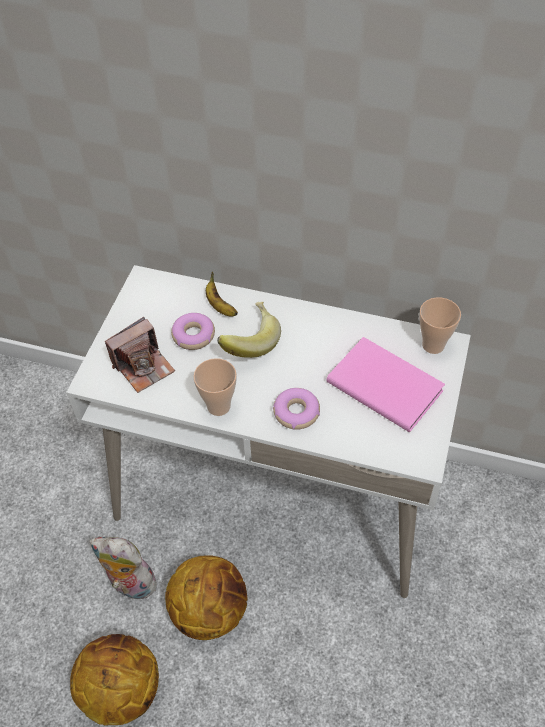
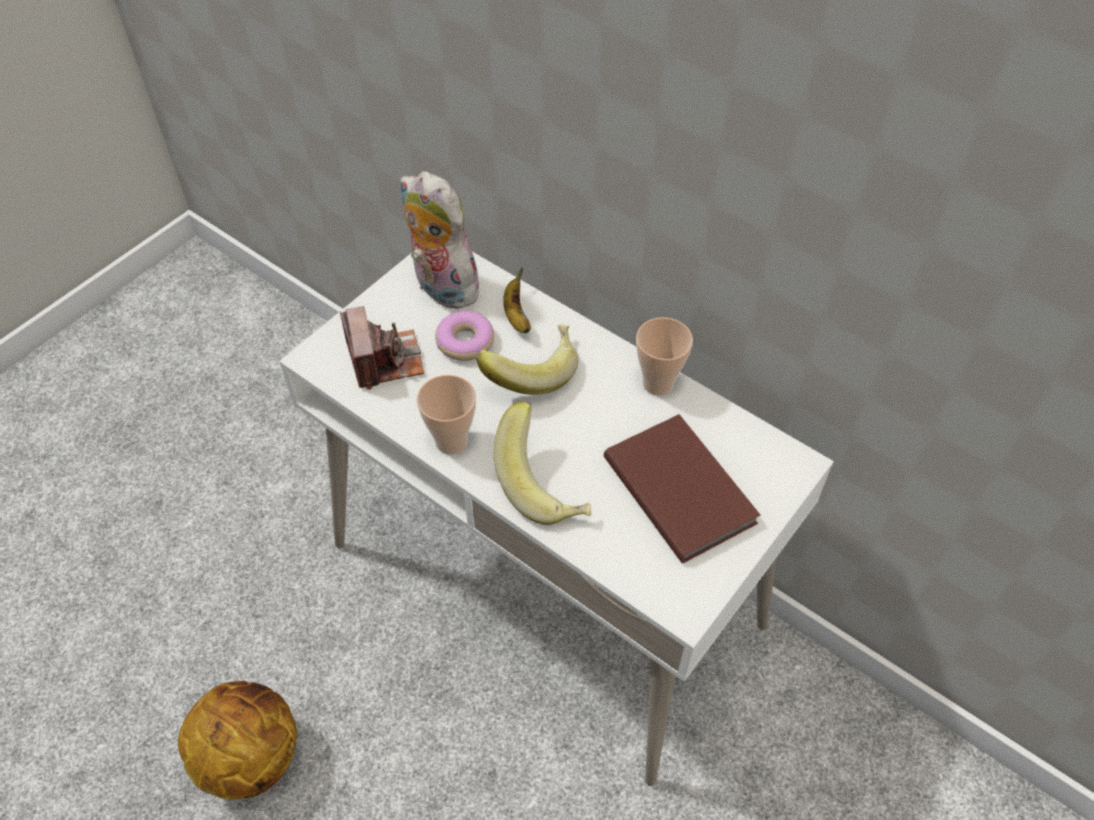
camera: 20 degrees right, 0 degrees up
(130, 585) = (318, 632): plush toy -> plush toy (441, 287)
(143, 366) = (385, 360): camera -> camera turned 90 degrees counterclockwise
(210, 610) = (398, 701): basketball -> none
(296, 412) = (545, 484): donut -> banana
(385, 384) = (681, 487): pink book -> brown book
(433, 345) = (773, 457): cup -> cup (658, 383)

